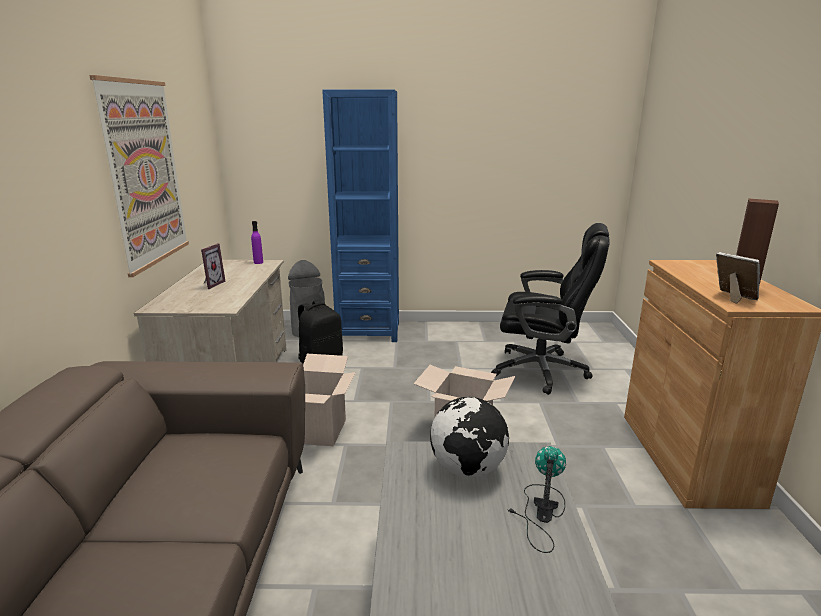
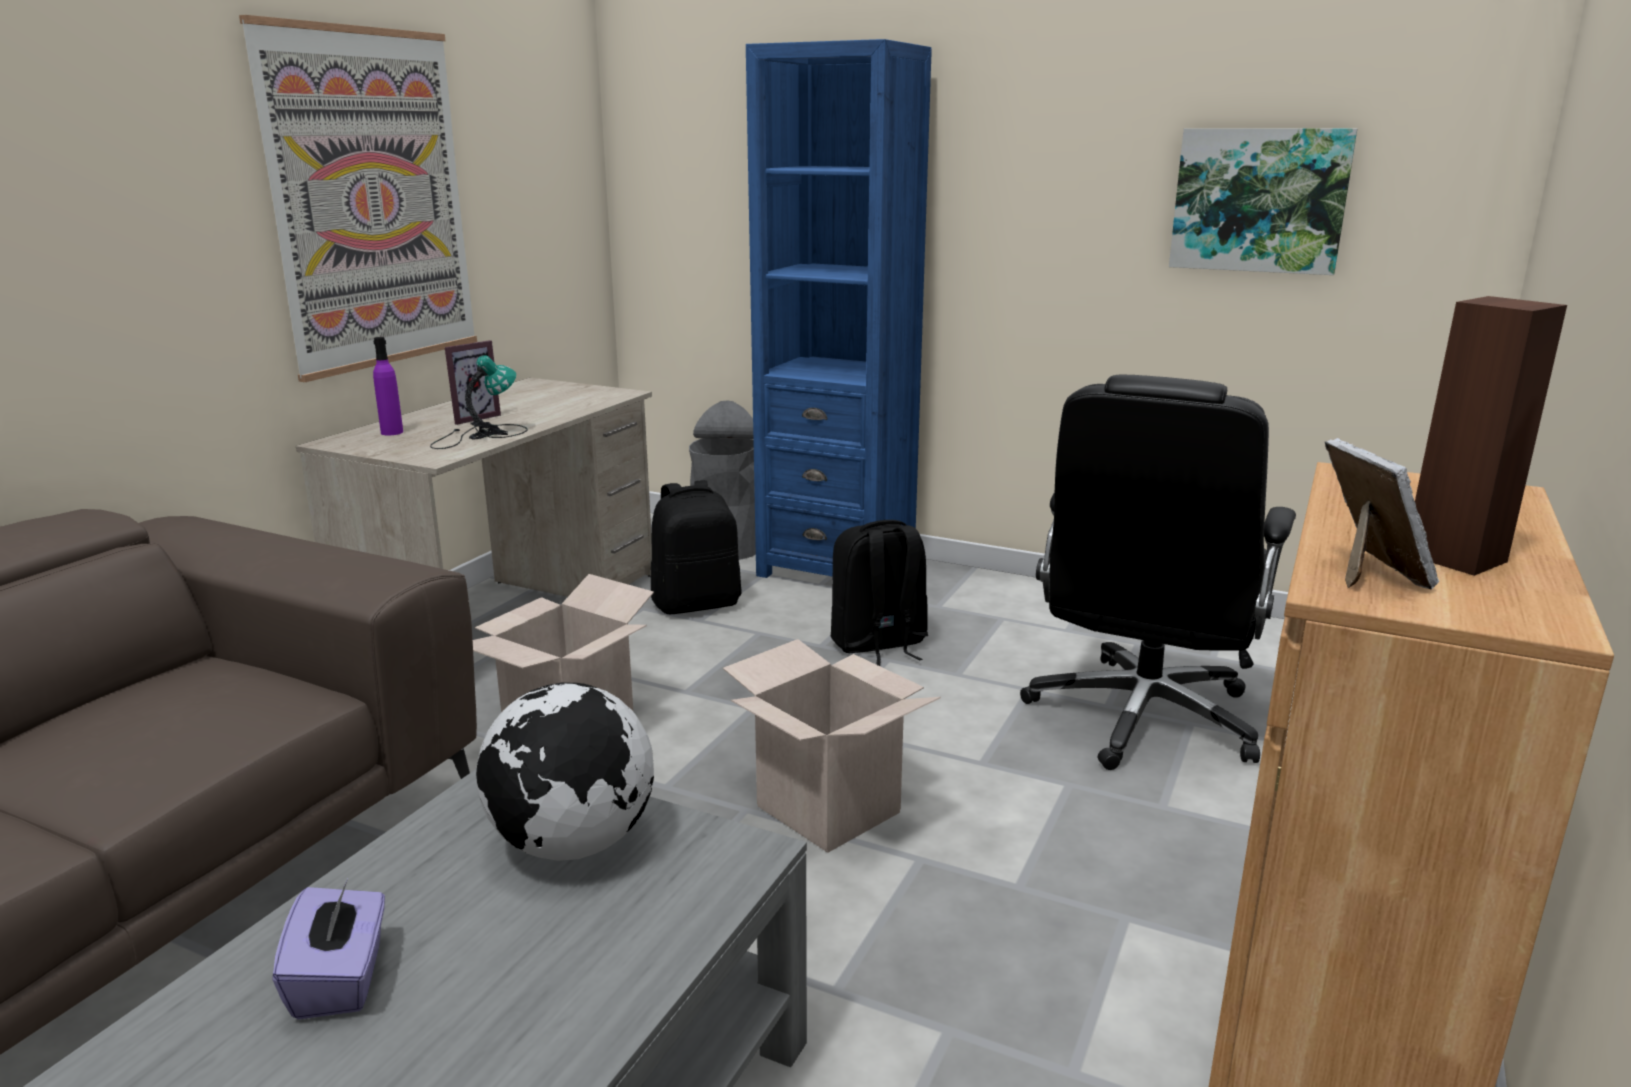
camera: 25 degrees right, 0 degrees up
(258, 262) = (601, 391): purple bottle -> purple bottle (392, 432)
(418, 362) = (878, 645): none -> black backpack
(446, 553) = (341, 980): none -> purple tissue box
(538, 156) = (1259, 200): none -> picture
(540, 513) = (601, 970): table lamp -> table lamp (480, 435)
(542, 370) = (1142, 718): black office chair -> black office chair turned 75 degrees clockwise

